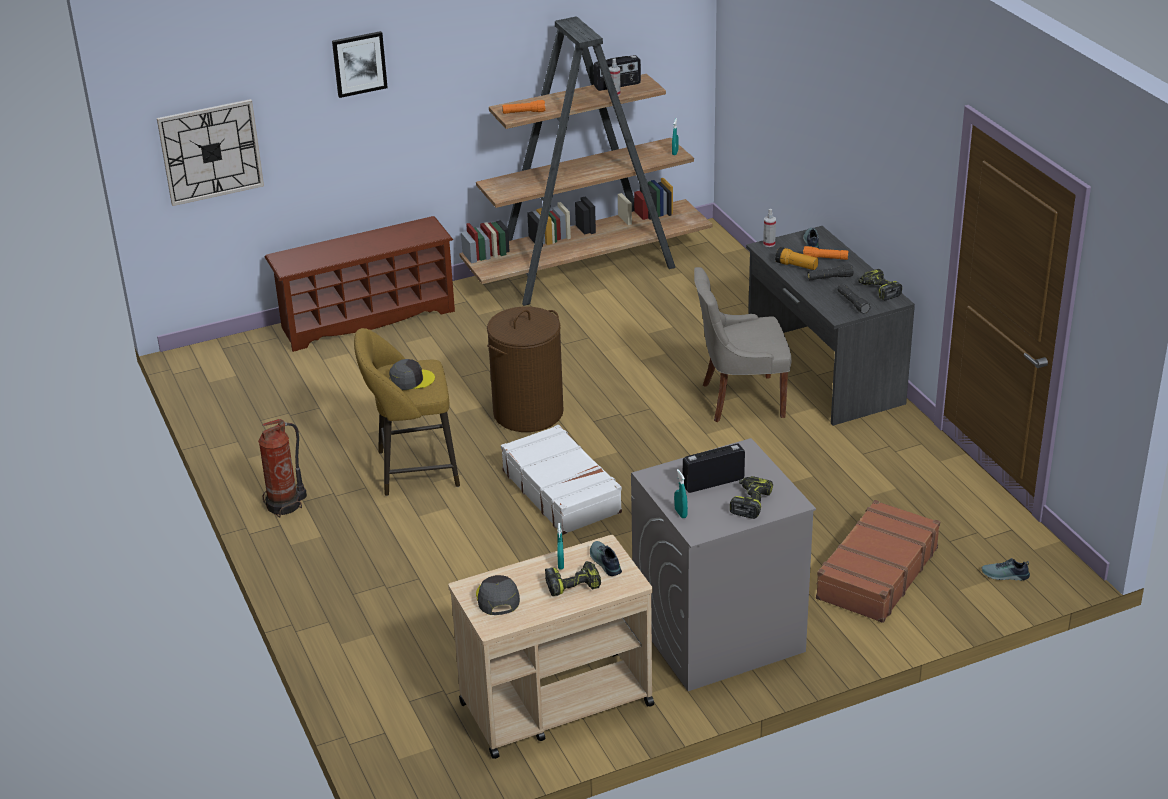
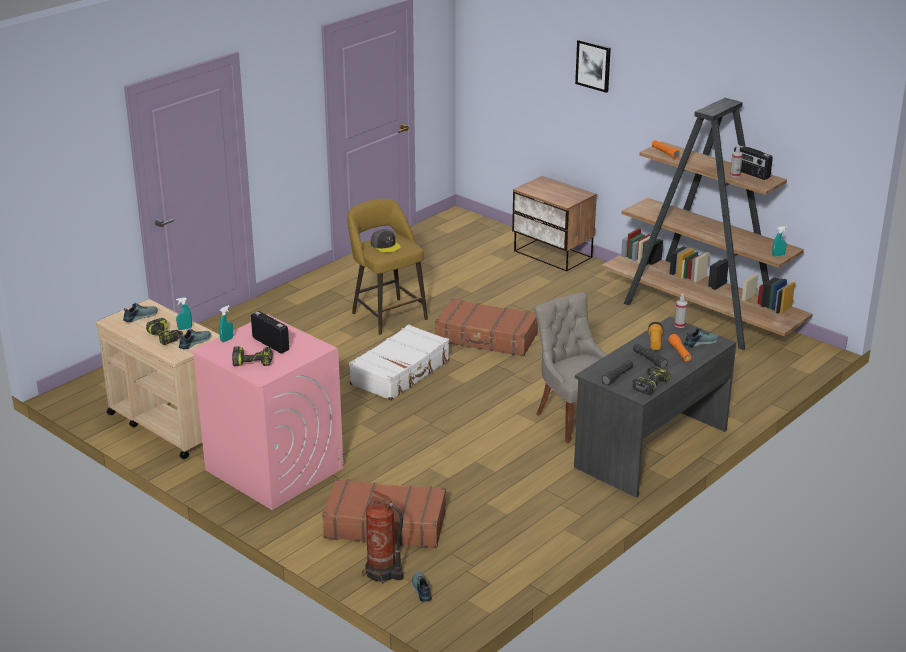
camera: 65 degrees right, 5 degrees down
(211, 152) = (499, 82): wall clock -> none
(285, 505) = (321, 285): fire extinguisher -> fire extinguisher (383, 573)
(367, 318) = (552, 255): brown shoe rack -> nightstand
(497, 598) = (140, 316): grey cap -> shoe
(528, 412) = (486, 338): brown laundry basket -> brown suitcase
(717, 634) = (273, 469): grey washing machine -> pink washing machine

